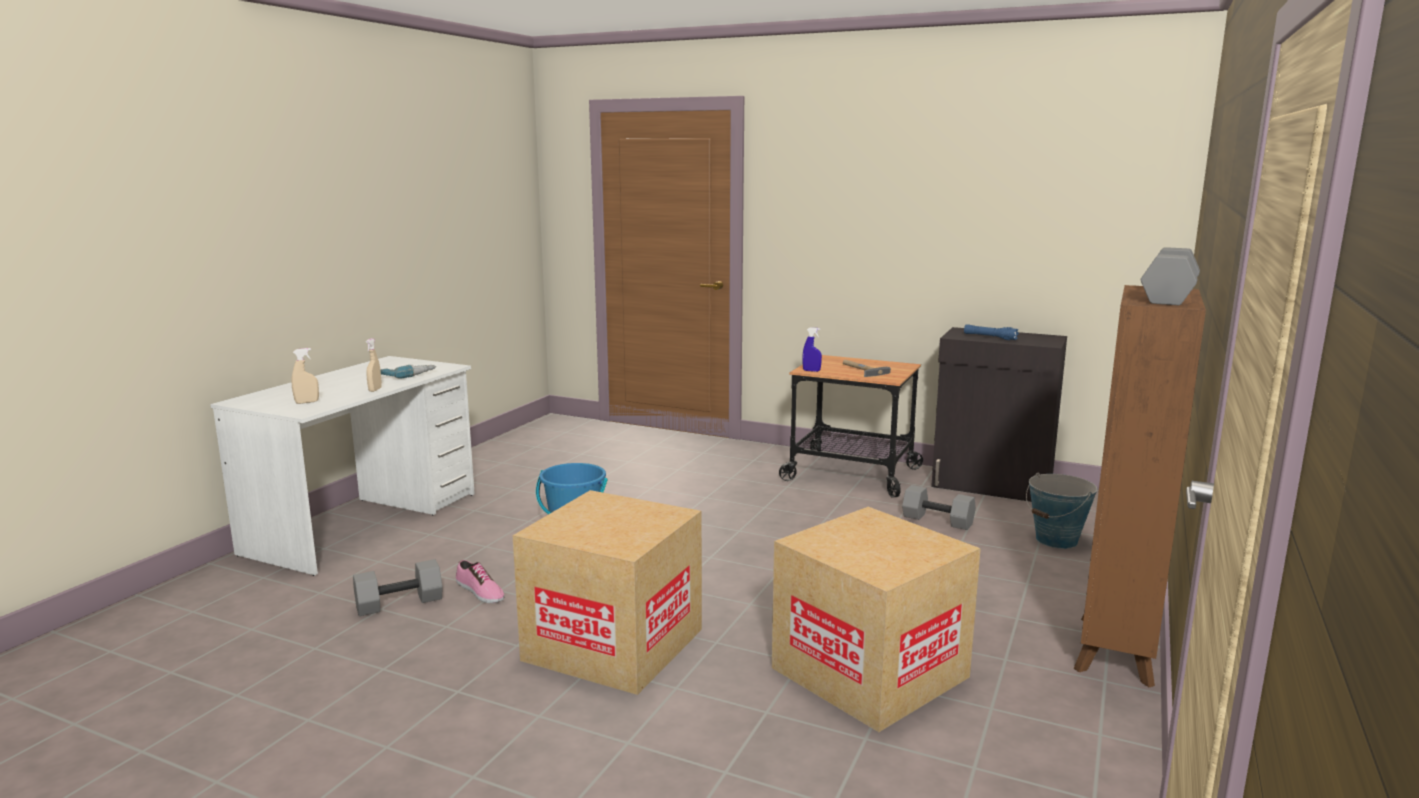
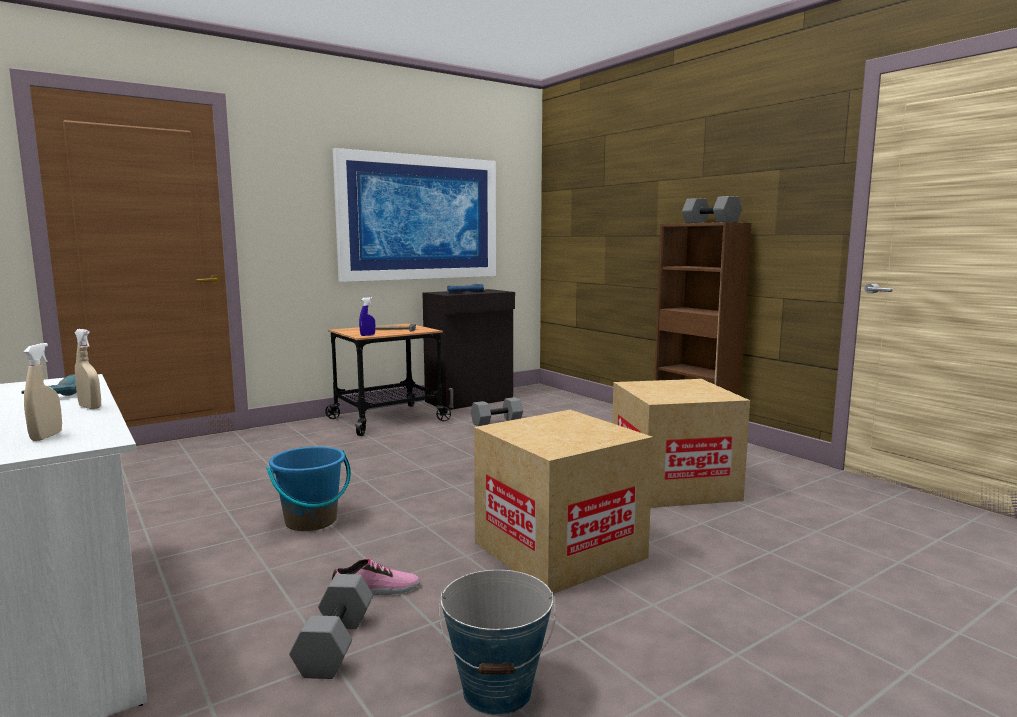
camera: 60 degrees left, 5 degrees down
(961, 228) = (419, 218): none -> picture
(1056, 540) = (561, 410): bucket -> bucket (498, 691)

